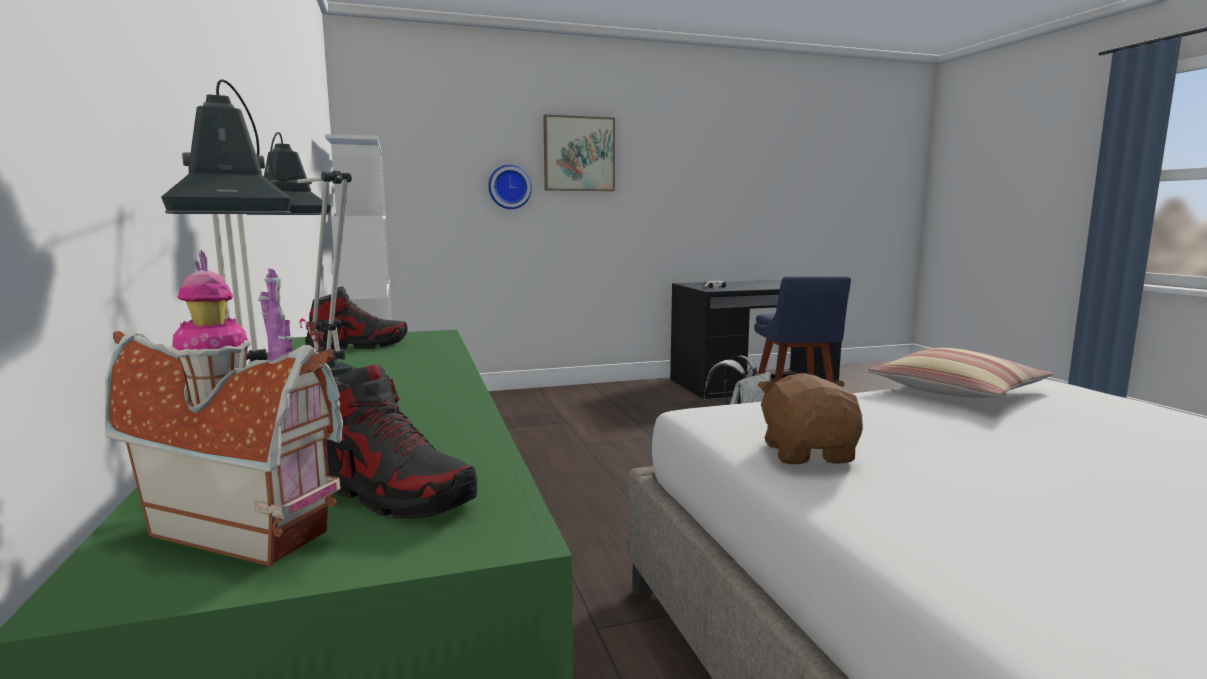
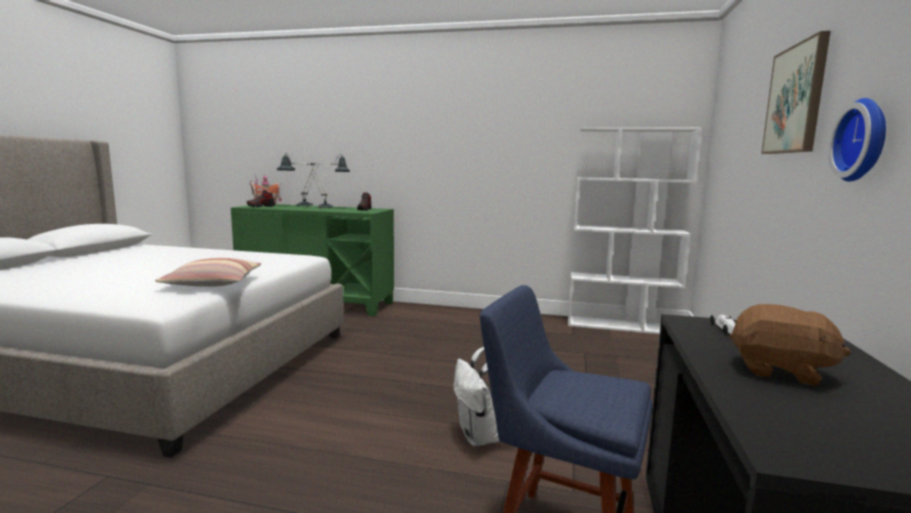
camera: 120 degrees right, 0 degrees up
(509, 187) = (753, 151): wall clock -> wall clock (864, 140)
(808, 453) = (250, 255): brown plush toy -> brown plush toy (780, 371)

